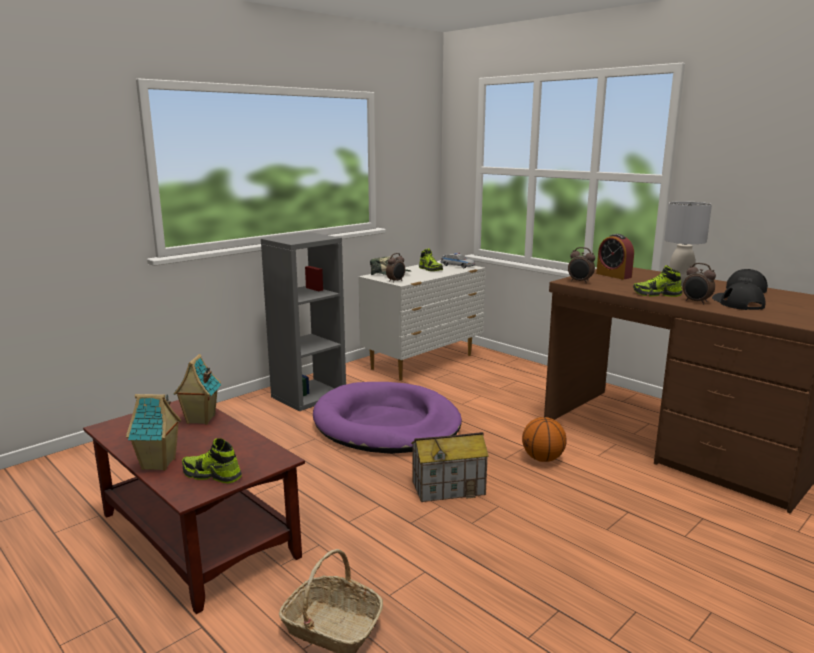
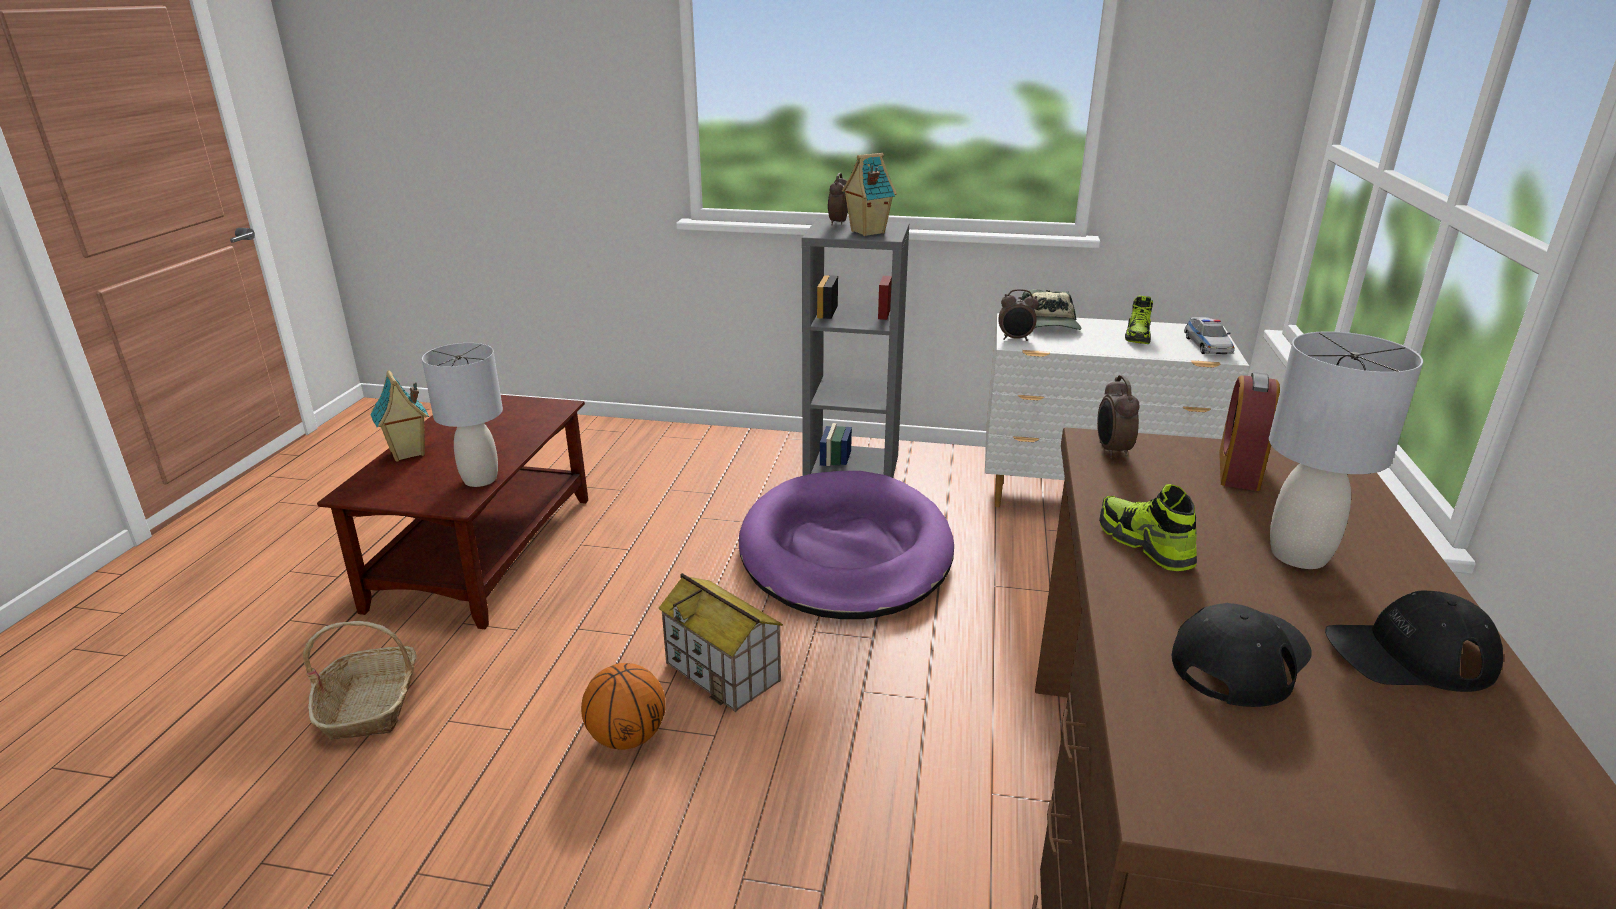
camera: 55 degrees right, 10 degrees up
(200, 420) = (523, 429): toy house -> toy house (866, 232)
(212, 475) = (399, 486): shoe -> none
(255, 446) = (480, 480): none -> grey table lamp
(543, 459) = (904, 731): basketball -> basketball (627, 737)
(696, 302) = (1152, 601): alarm clock -> alarm clock (837, 223)

